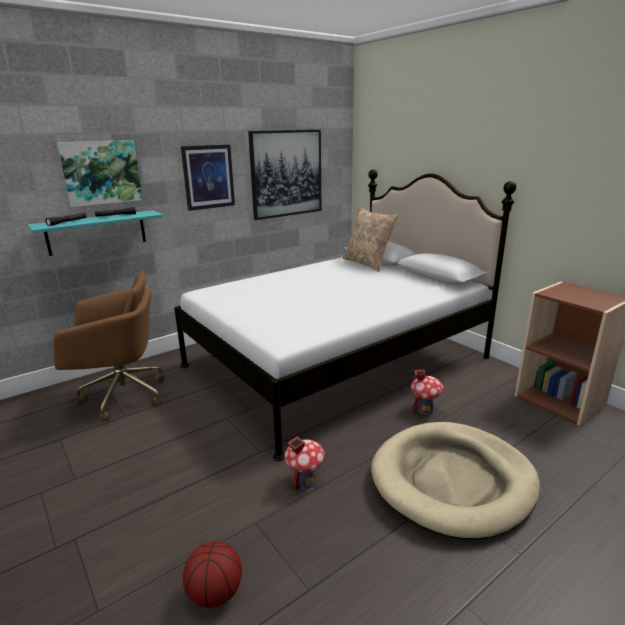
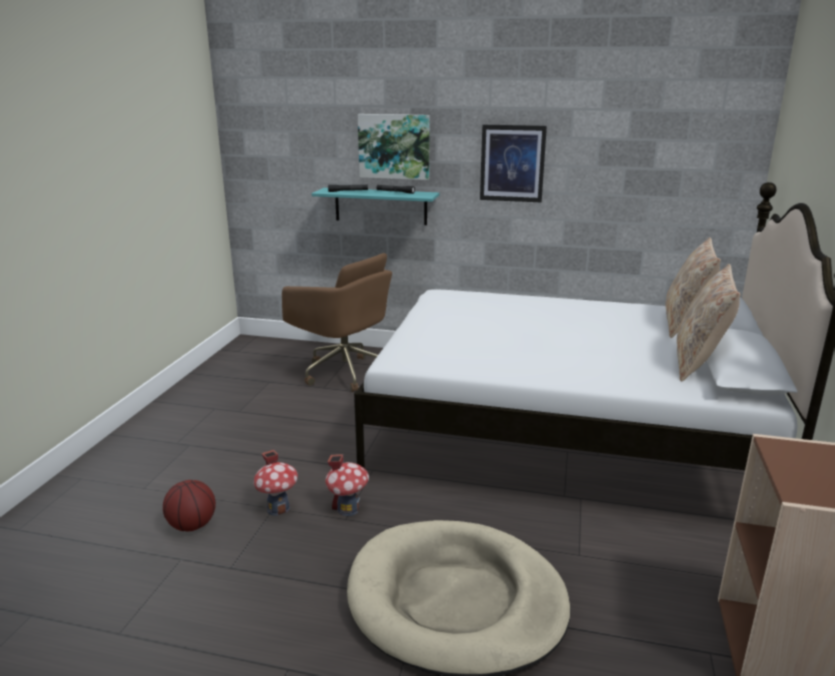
camera: 50 degrees right, 0 degrees up
(286, 173) = (631, 171): picture -> none
(416, 278) = (698, 363): none -> beige pillow
(425, 409) = (564, 533): toy house -> toy house (278, 508)

